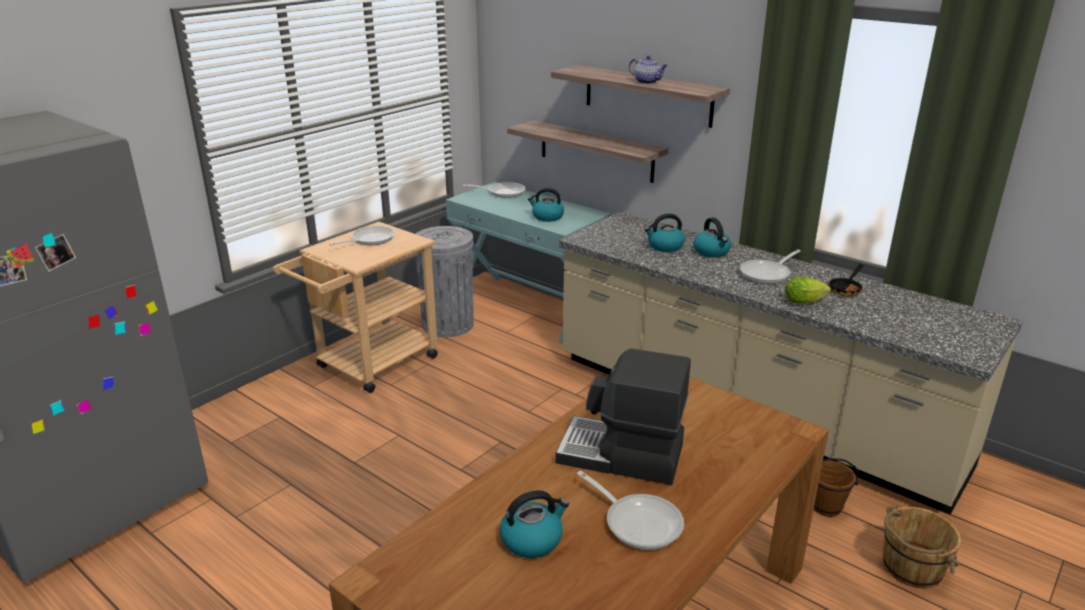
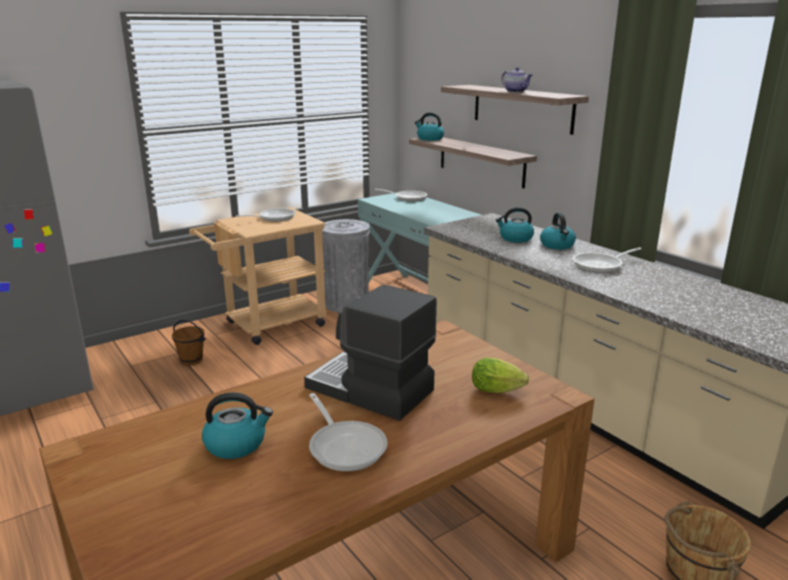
camera: 15 degrees right, 5 degrees down
(547, 217) = (432, 215): kettle -> kettle (429, 139)
(806, 302) = (625, 289): lettuce -> lettuce (499, 391)
(826, 507) = (625, 498): brown bucket -> brown bucket (192, 360)
(846, 289) = (675, 283): frying pan -> none

